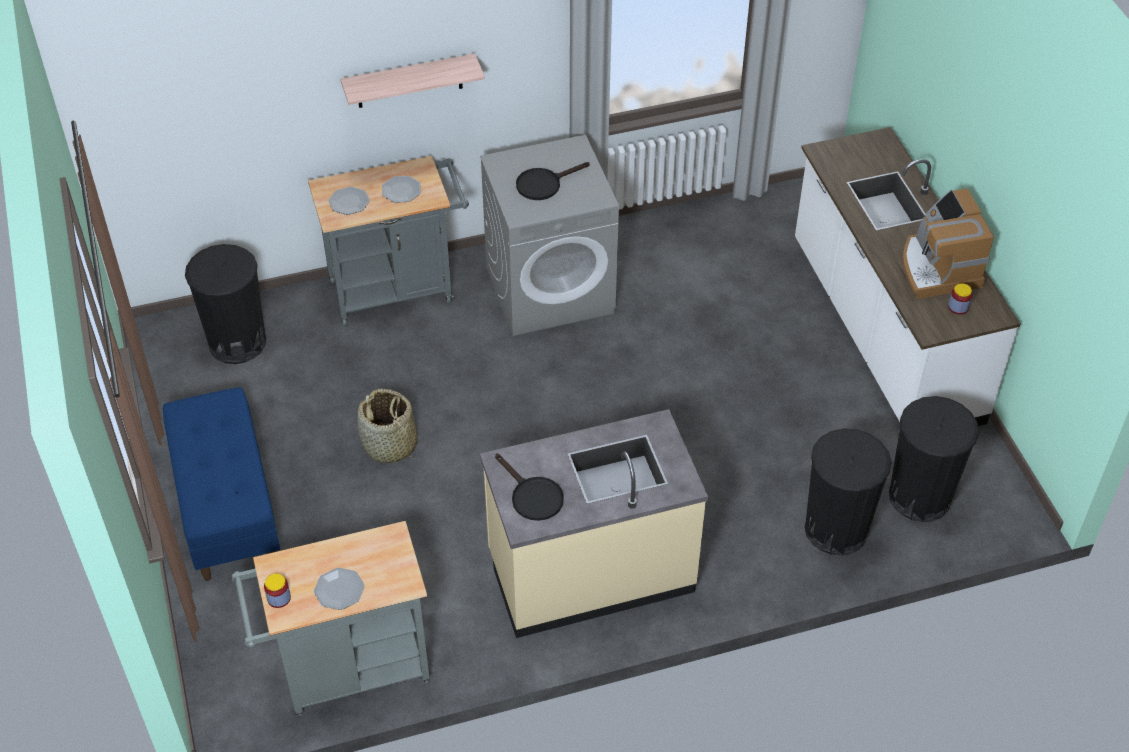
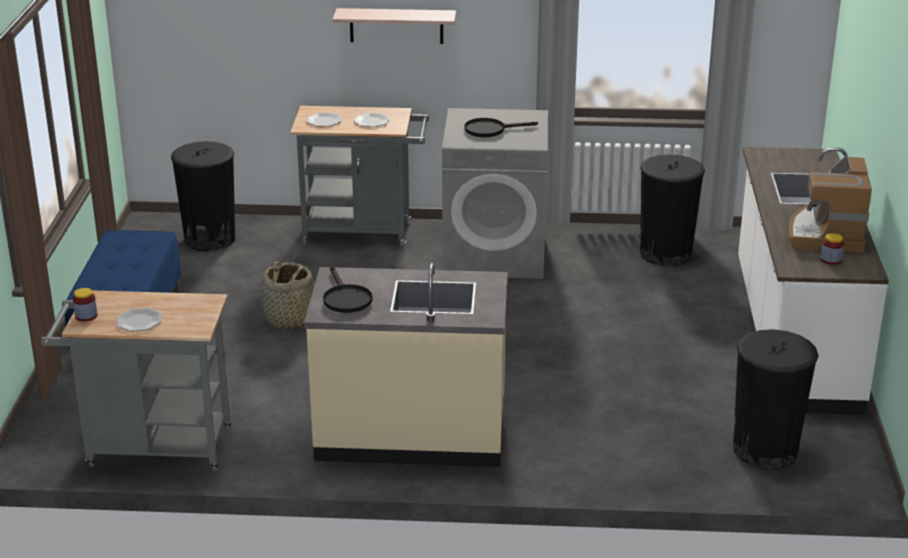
camera: 20 degrees right, 20 degrees down
(836, 529) = (666, 454): black trash can -> black trash can (666, 254)

